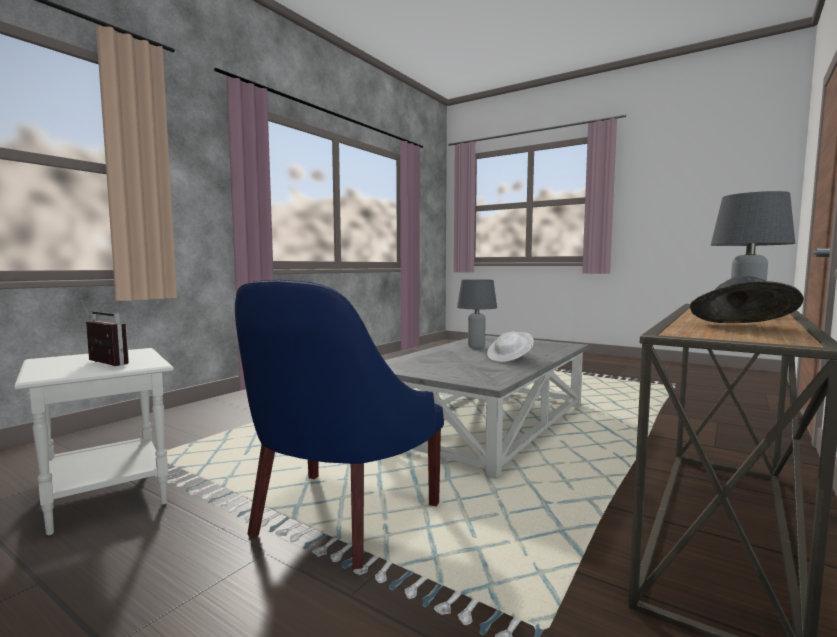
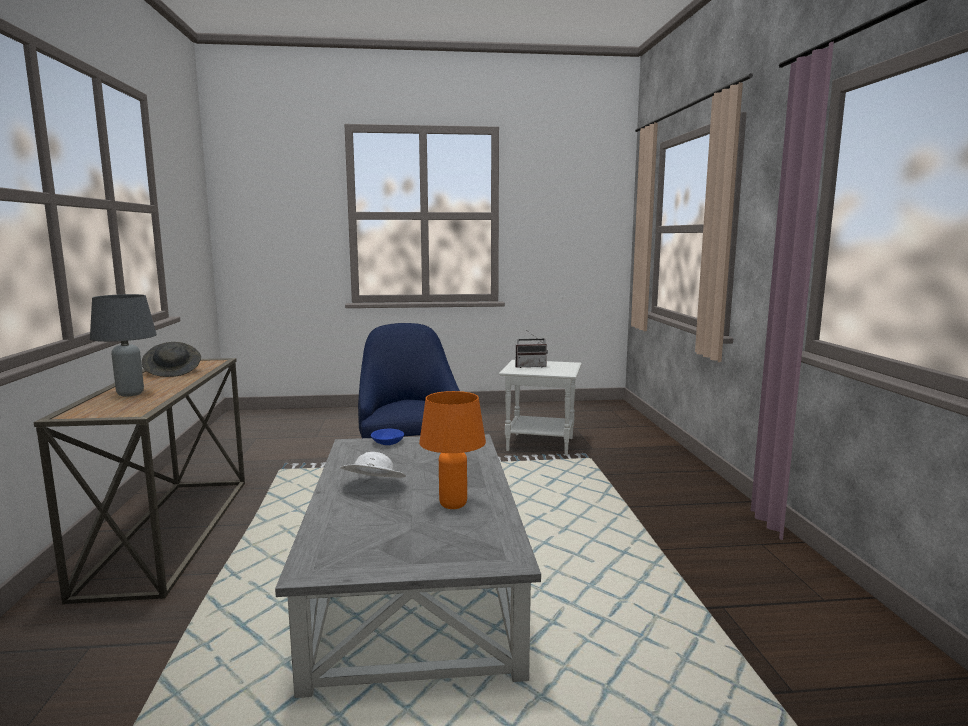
camera: 140 degrees right, 5 degrees up
(454, 377) = (388, 442): none -> blue bowl
(476, 347) = (454, 505): grey table lamp -> orange table lamp

